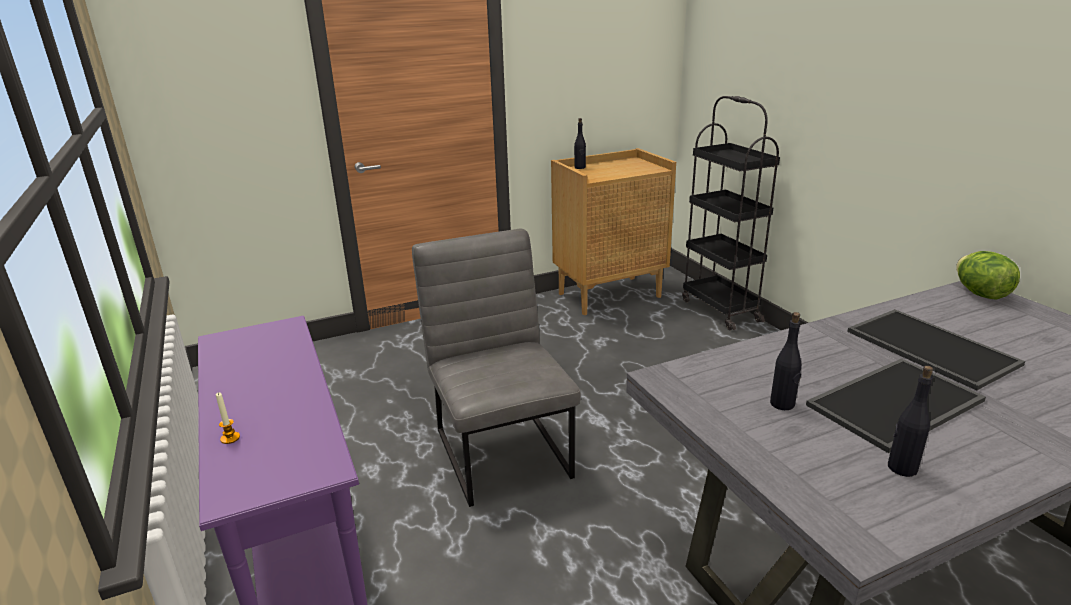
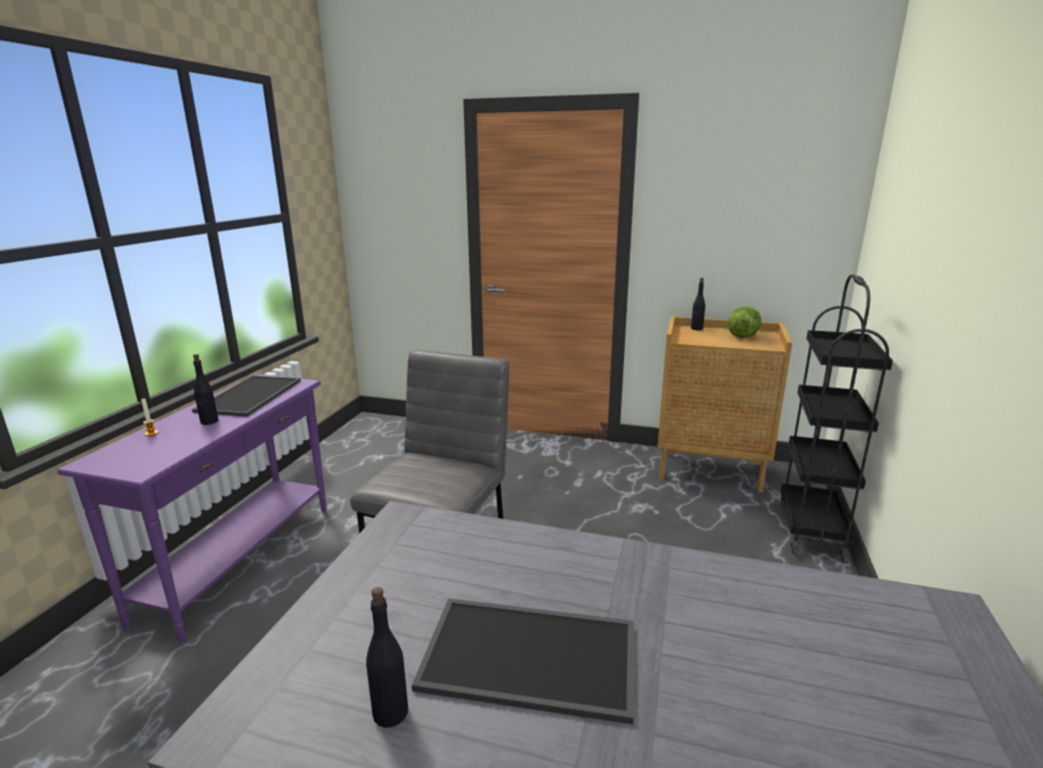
camera: 40 degrees right, 5 degrees down
(782, 404) = (433, 590): black bottle -> black bottle (209, 422)
(928, 347) = (705, 632): tray -> tray (249, 395)
(980, 294) = (944, 618): lettuce -> lettuce (742, 336)

